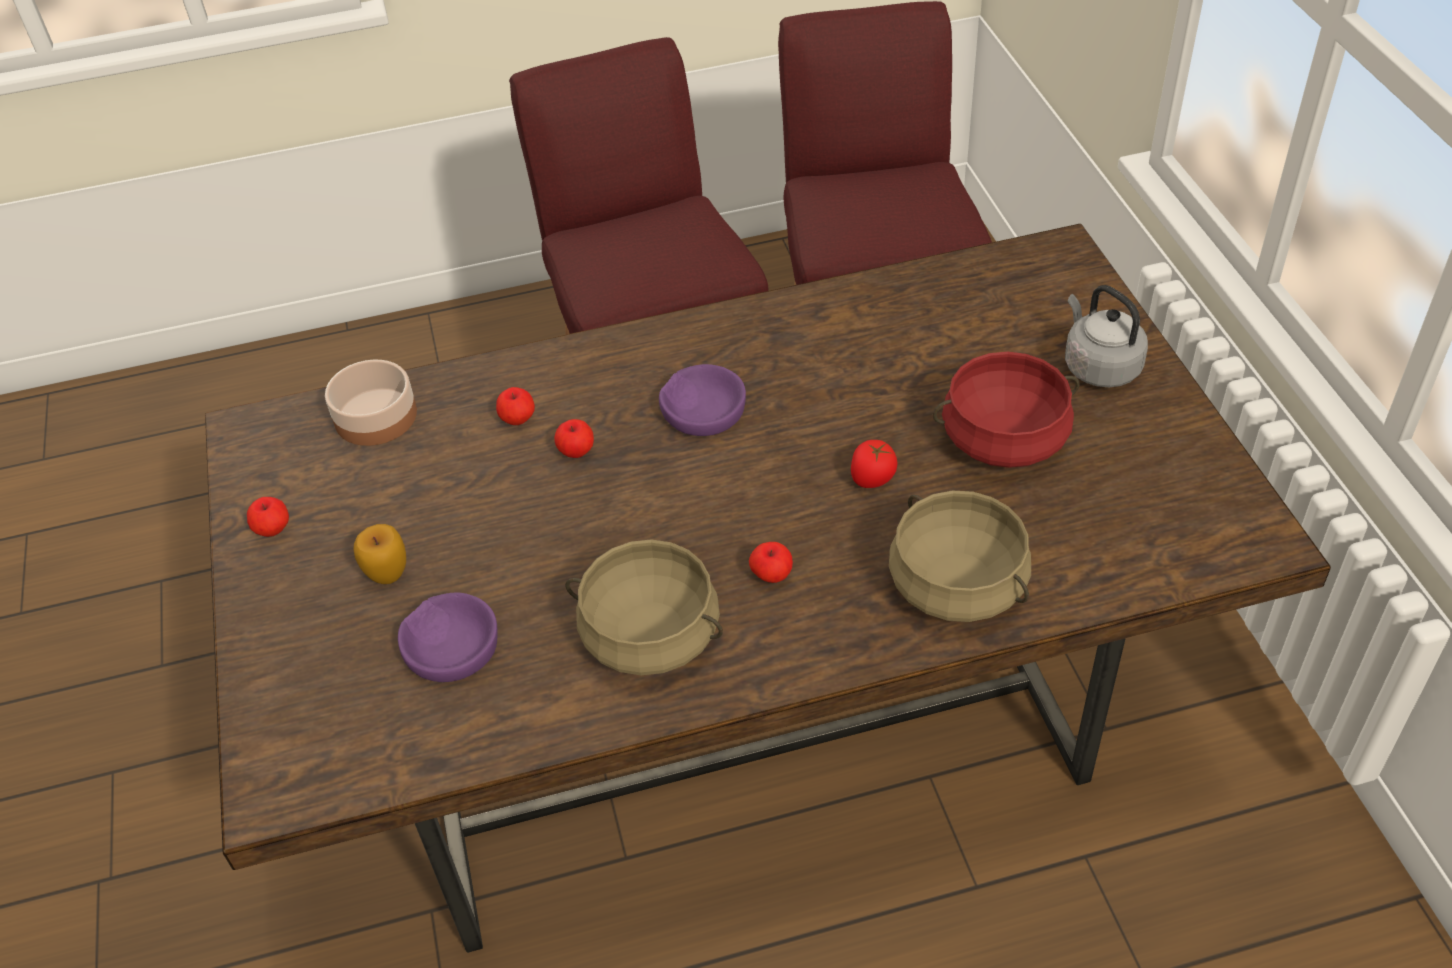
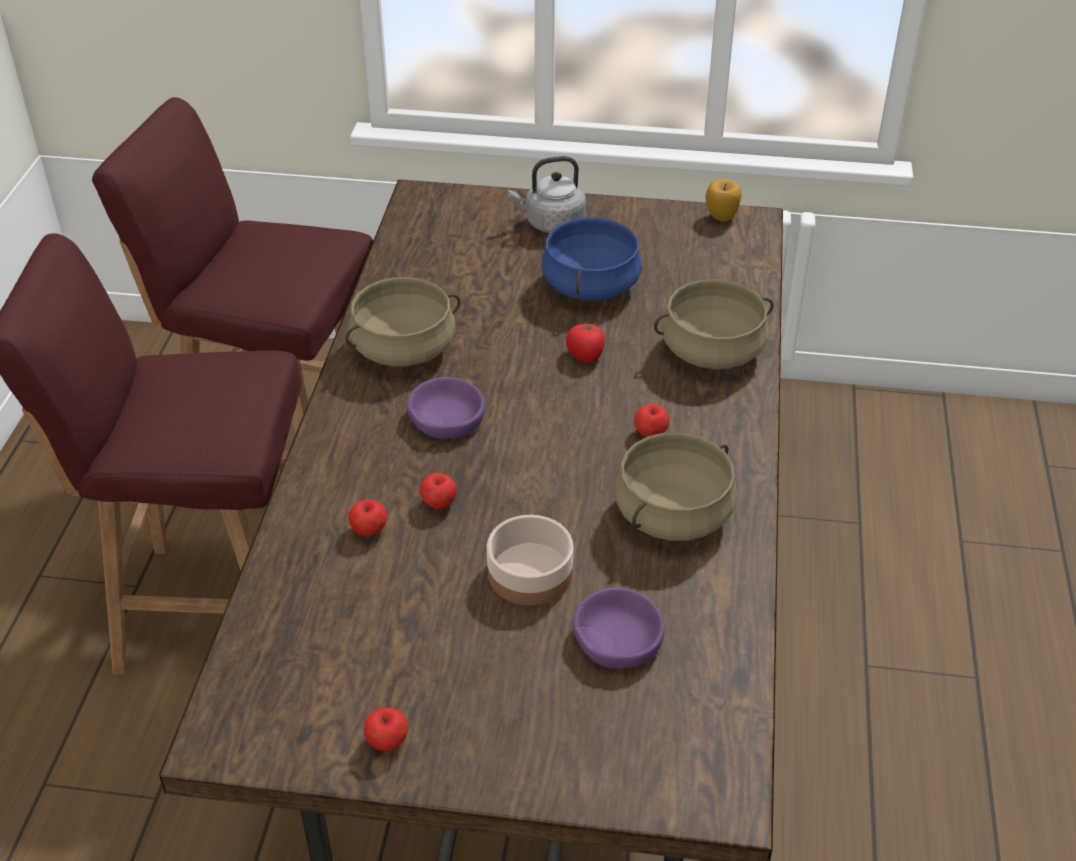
camera: 70 degrees left, 5 degrees down
(375, 416) = (283, 630): bowl -> bowl (528, 574)
(387, 573) = (504, 664): apple -> apple (721, 217)
(789, 340) = (404, 349): none -> beige cooking pot
(1004, 438) = (590, 285): red cooking pot -> blue cooking pot

